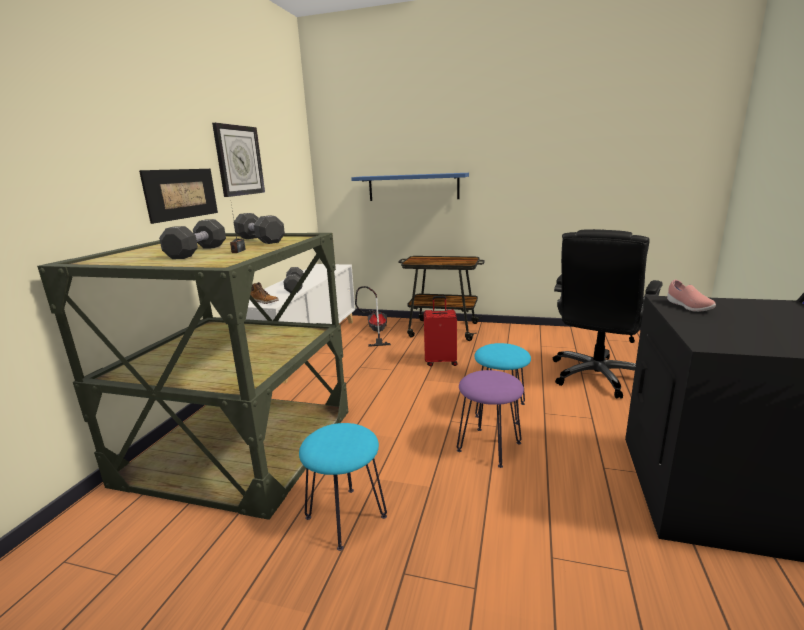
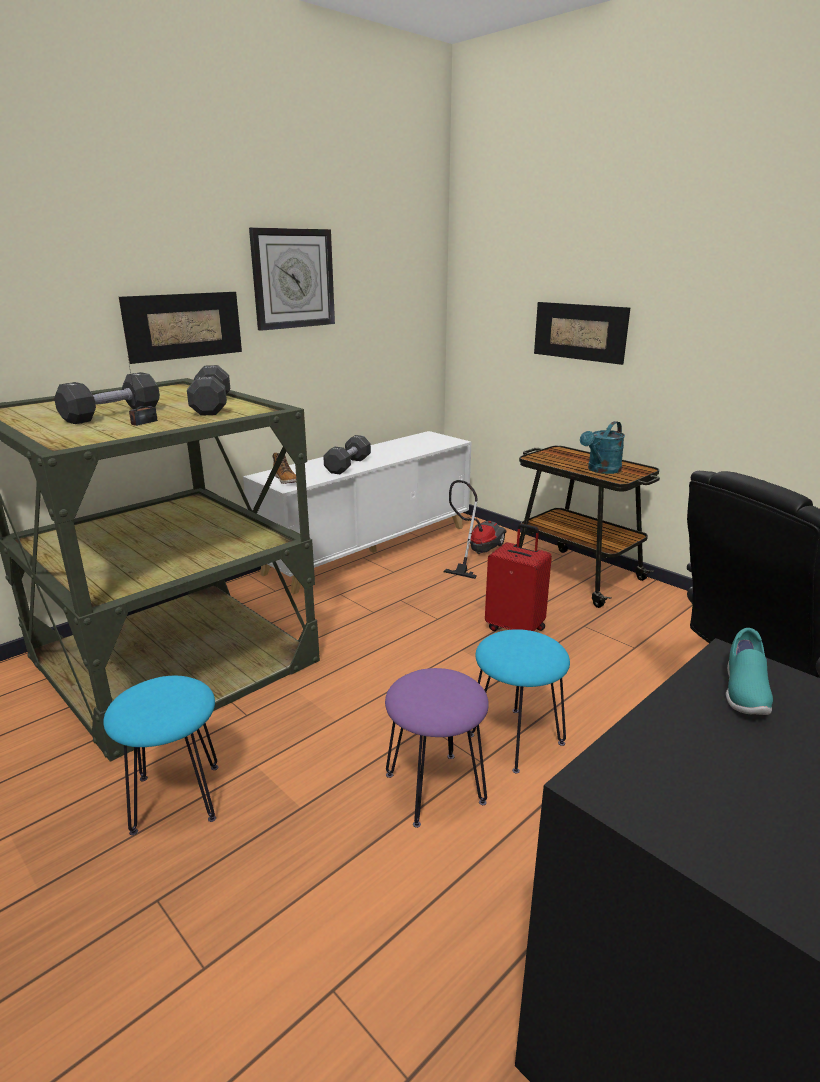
camera: 30 degrees right, 5 degrees up
(413, 187) = (579, 332): blue shelf -> picture
(452, 262) = (601, 470): none -> turquoise watering can
(688, 307) = (743, 691): pink shoe -> turquoise shoe

